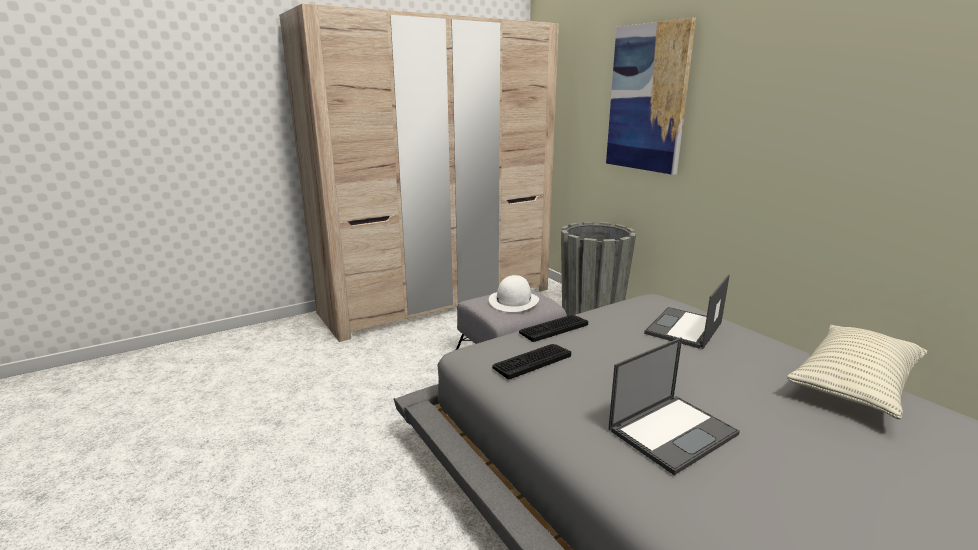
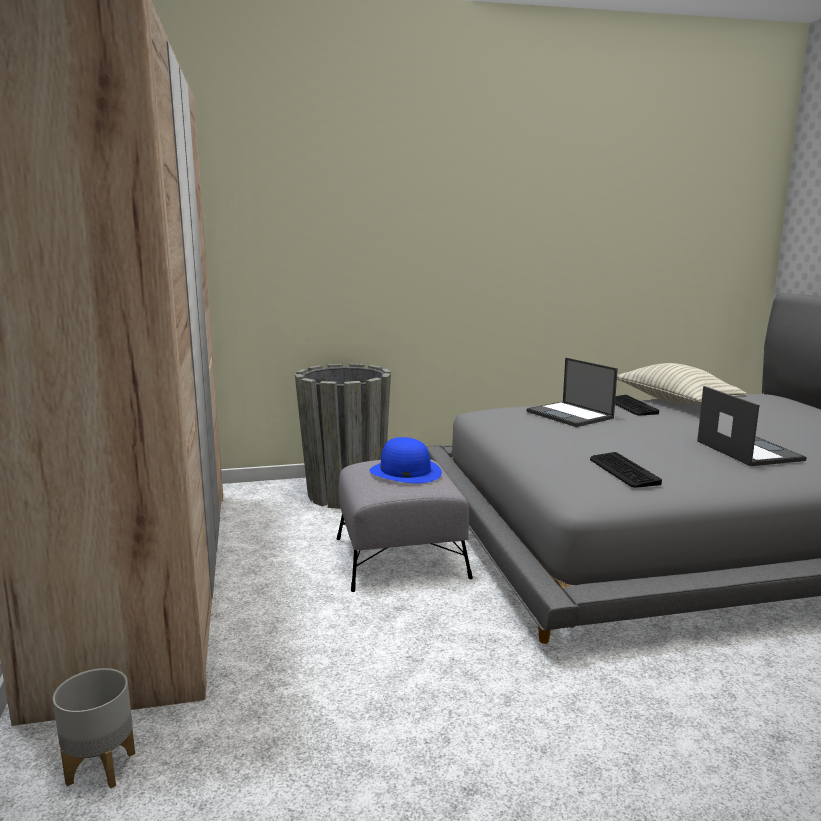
camera: 70 degrees left, 5 degrees down
(293, 335) = (100, 768): none -> grey planter
(513, 301) = (405, 472): white hat -> blue hat
(553, 328) = (545, 453): keyboard -> keyboard (631, 406)
(648, 98) = (340, 206): picture -> none

